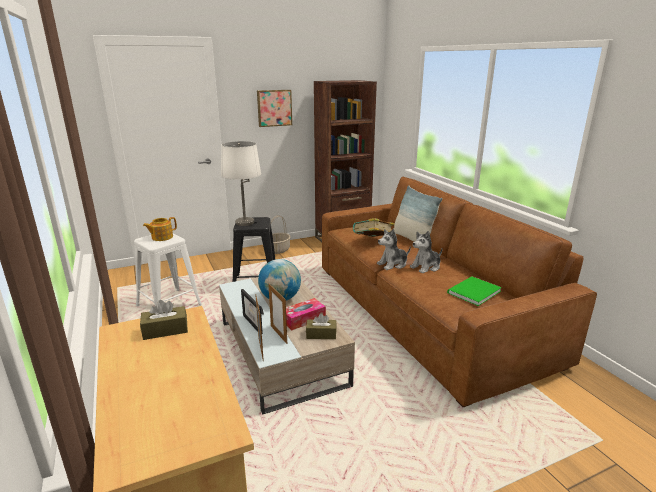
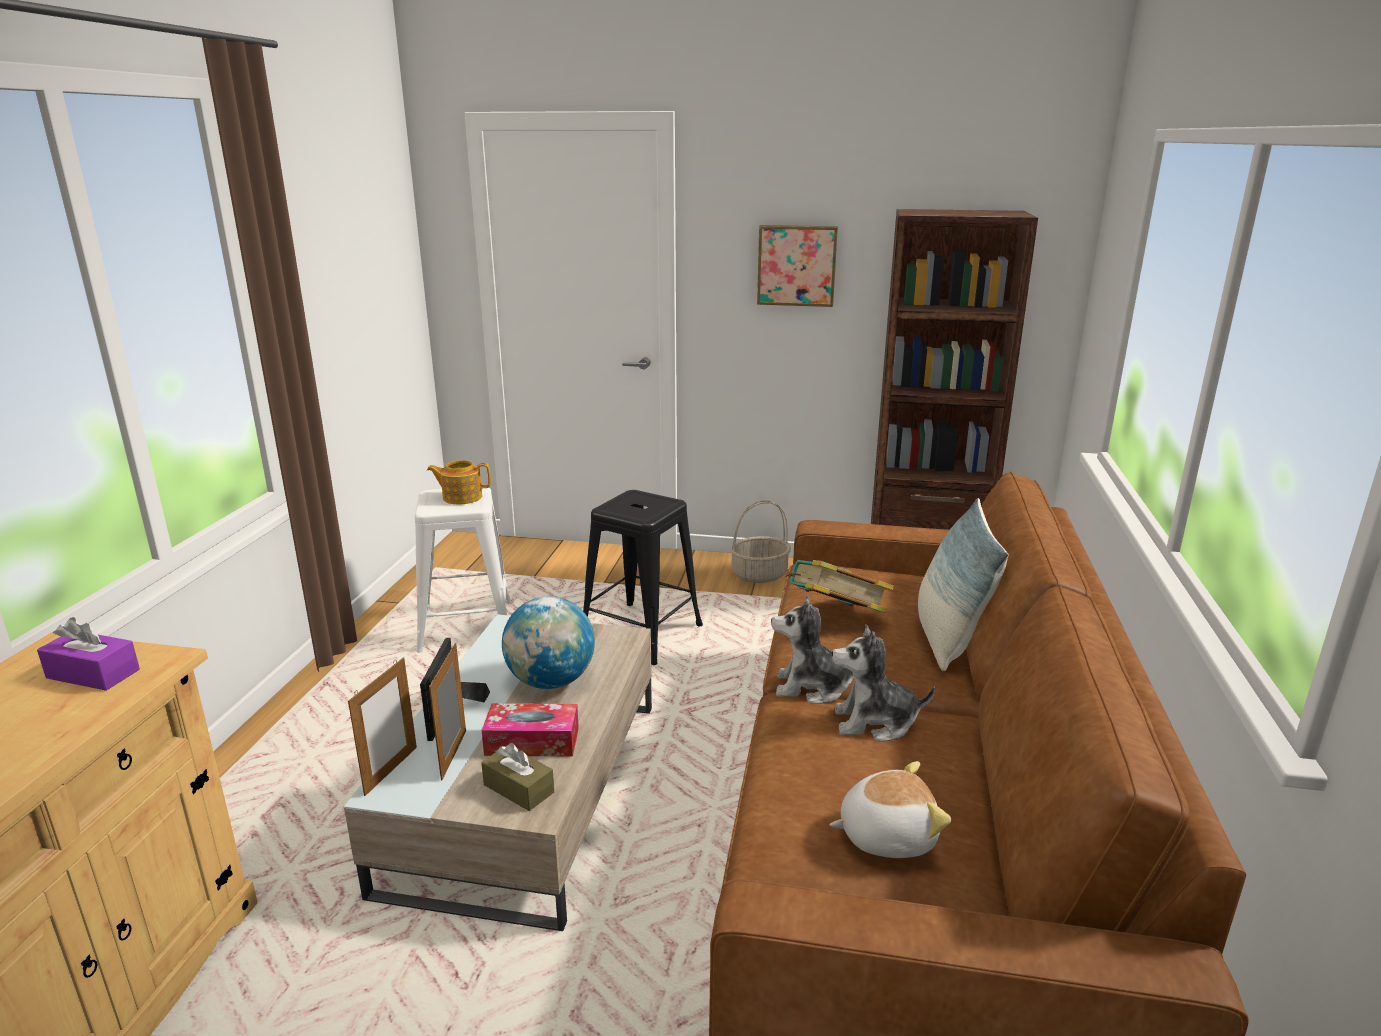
camera: 35 degrees right, 0 degrees up
(165, 330) = (93, 674): brown tissue box -> purple tissue box
(245, 222) = (626, 503): white table lamp -> none
(472, 292) = (886, 835): green book -> plush toy

